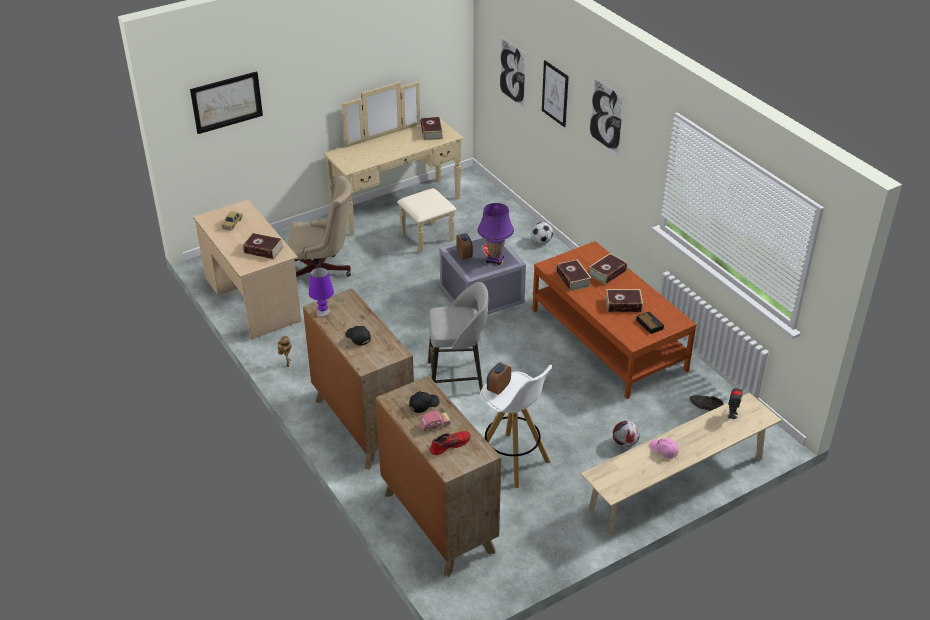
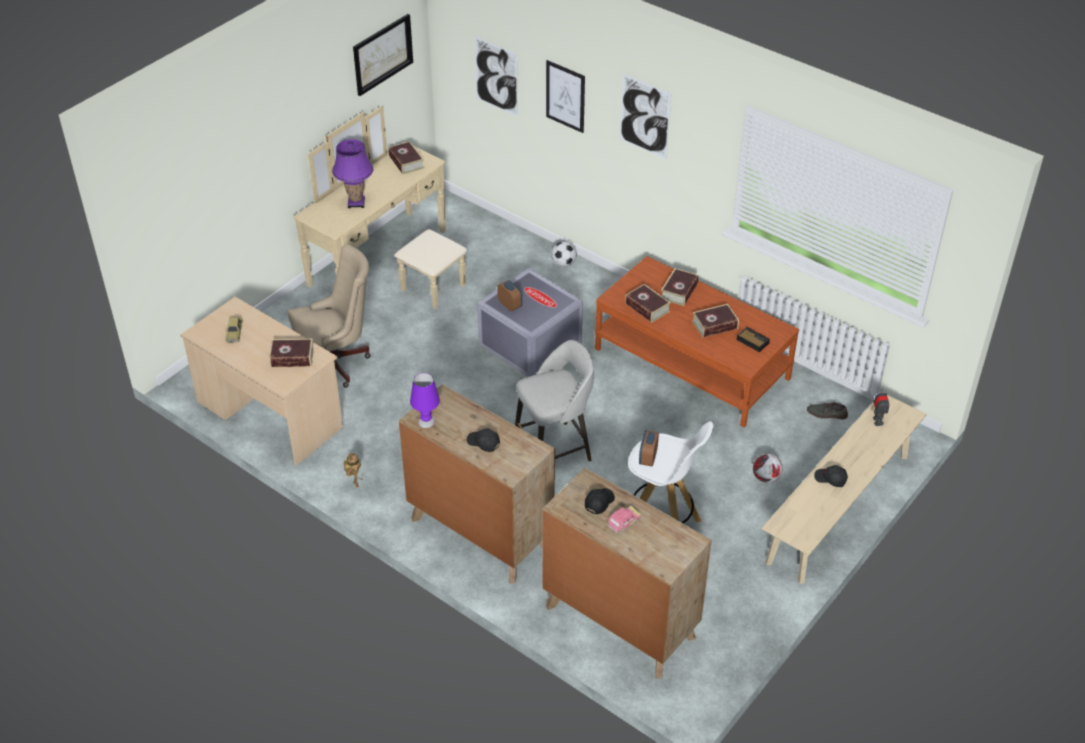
camera: 20 degrees left, 5 degrees up
(226, 102) = (188, 186): picture -> picture (382, 54)
(449, 444) = (651, 540): red shoe -> none
(495, 259) = (546, 303): purple table lamp -> purple table lamp (356, 203)
(663, 450) = (830, 479): pink cap -> black cap

